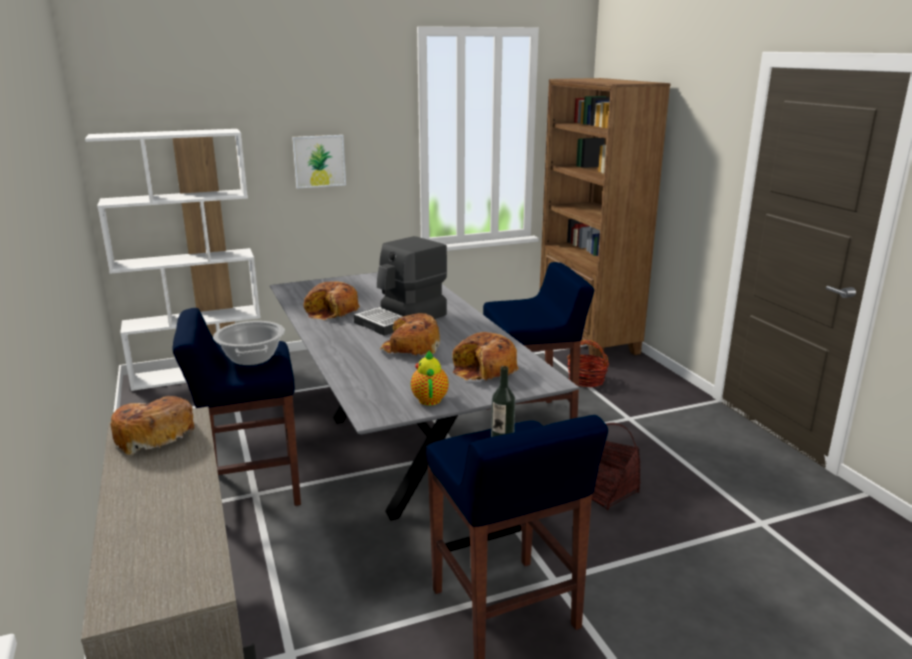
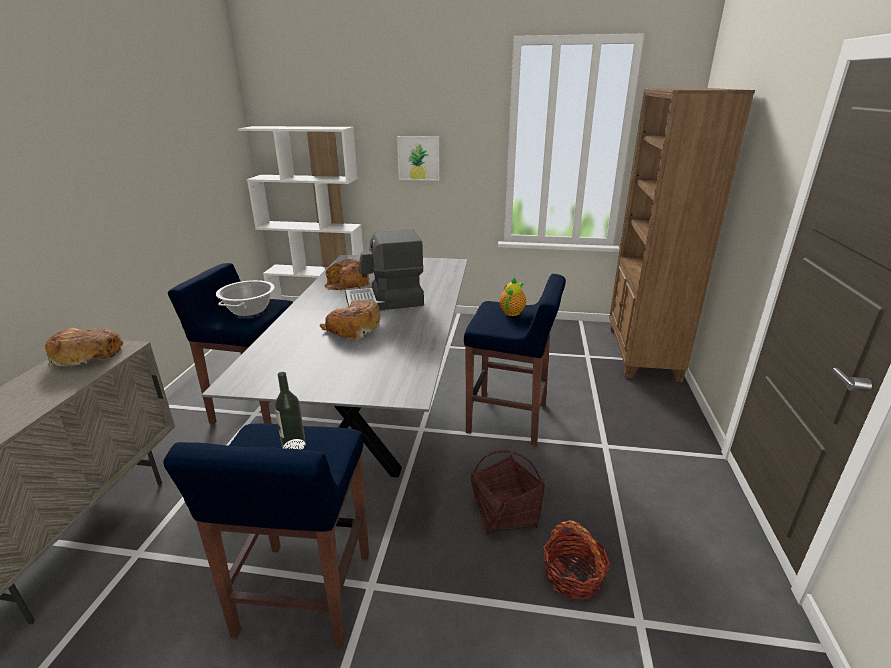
camera: 30 degrees right, 5 degrees up
(429, 398) = (292, 381): teapot -> teapot (512, 312)
(484, 369) = (374, 366): bread -> none
(586, 380) = (600, 394): basket -> basket (573, 576)

